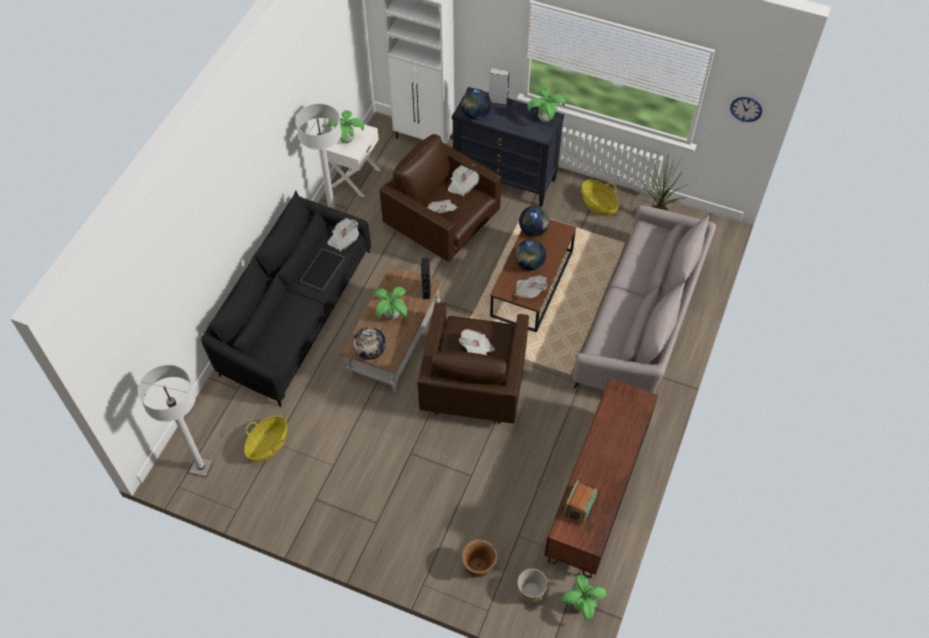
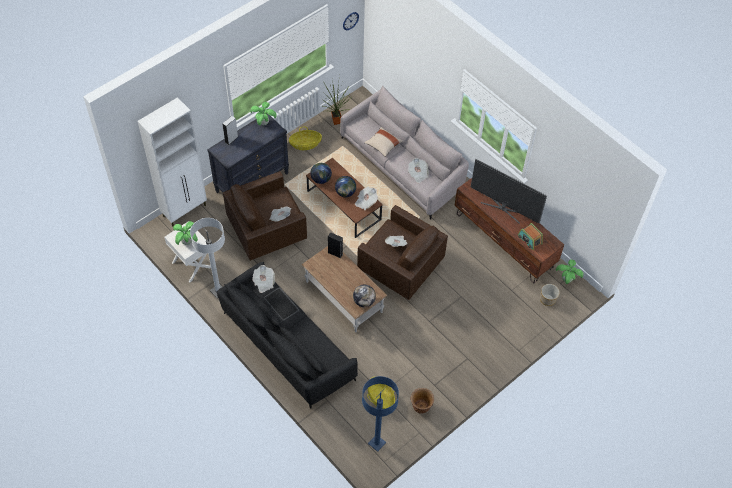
camera: 65 degrees left, 0 degrees up
(201, 467) = (377, 443): white floor lamp -> blue floor lamp
(392, 316) = (343, 279): potted plant -> none
(462, 185) = (266, 197): newspaper -> newspaper (418, 174)
(475, 115) = (235, 156): globe -> none
(478, 566) = (520, 318): brown planter -> brown planter (421, 406)
(613, 449) = (503, 208): none -> television
(633, 271) = (383, 145): none -> beige pillow

